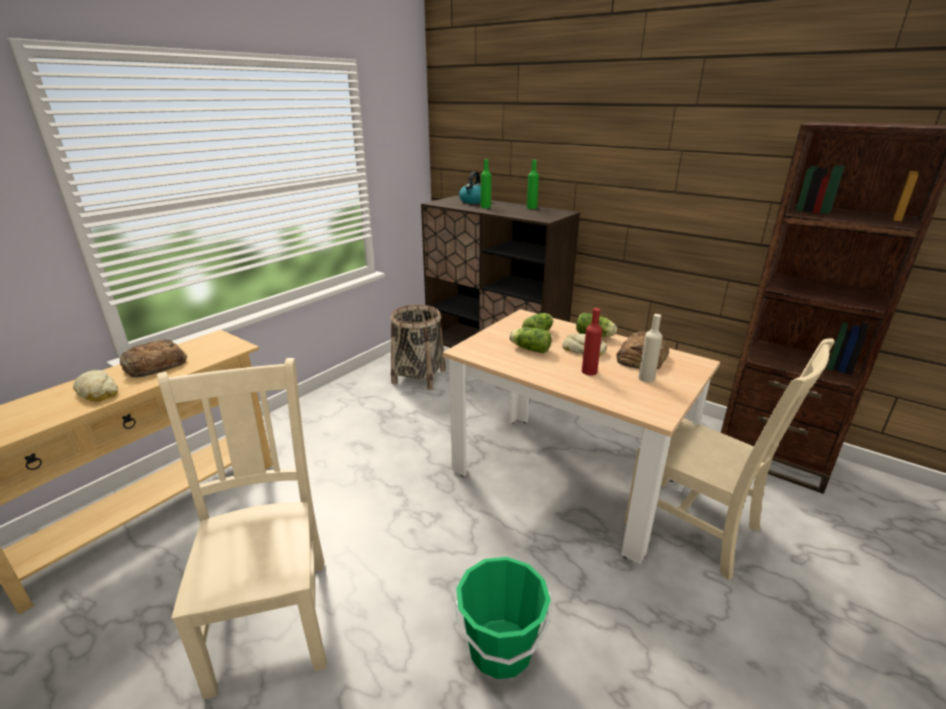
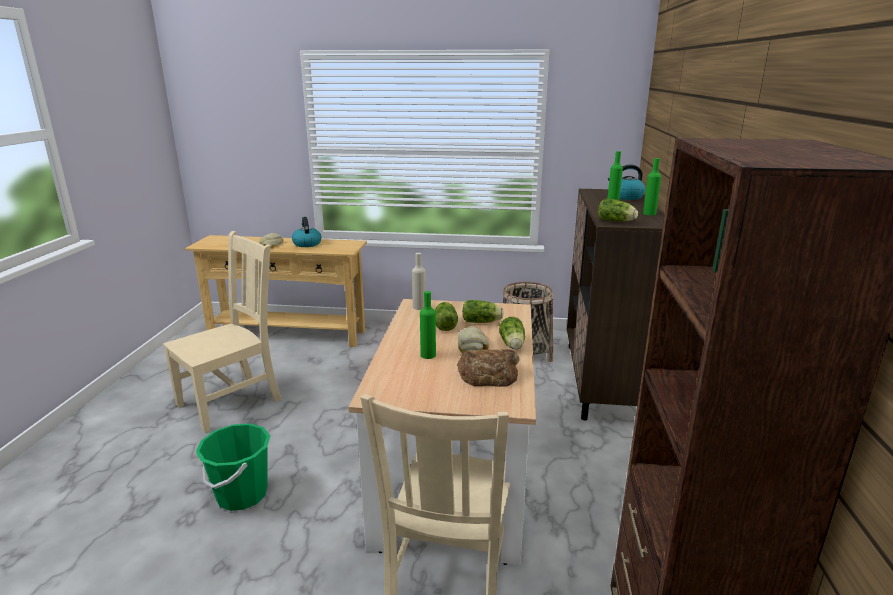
camera: 60 degrees right, 5 degrees down
(154, 365) = (307, 244): bread -> kettle
(542, 217) = (617, 221): none -> lettuce
(589, 371) = (428, 355): red bottle -> green bottle
(646, 378) = (441, 382): beige bottle -> beige bottle (419, 307)

